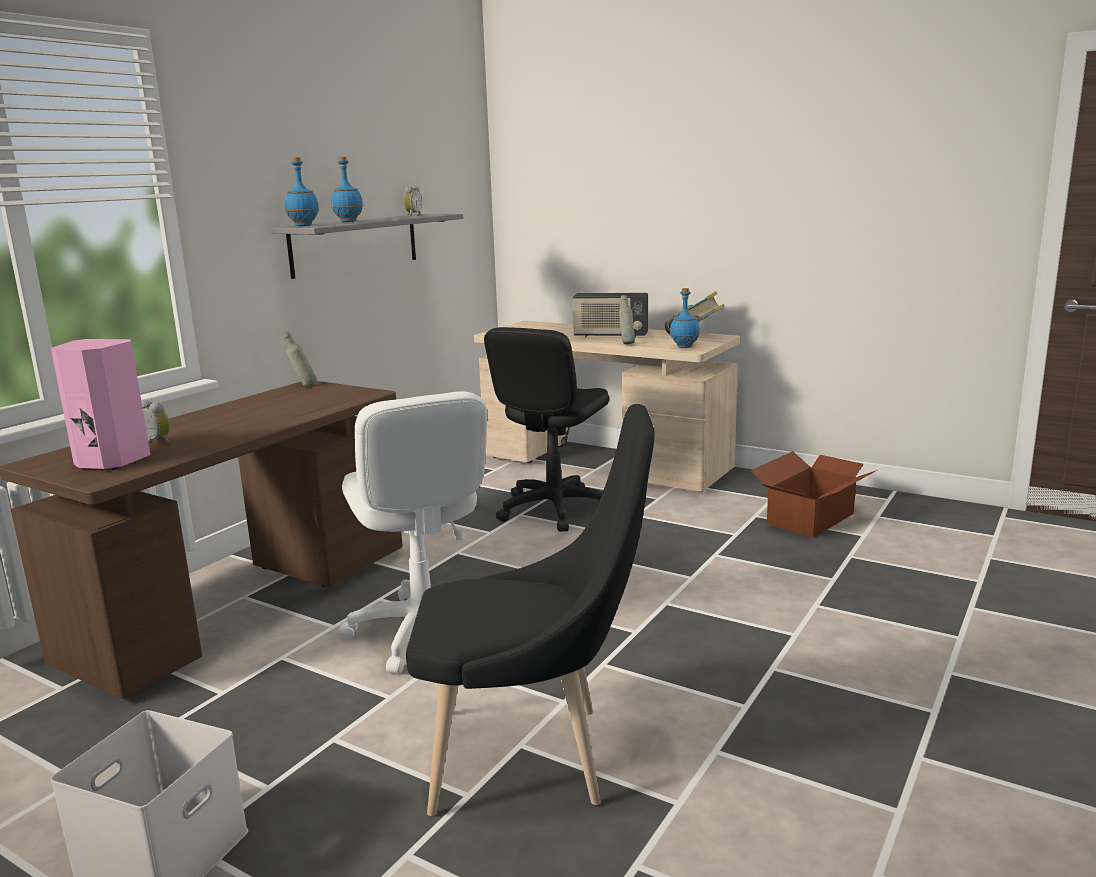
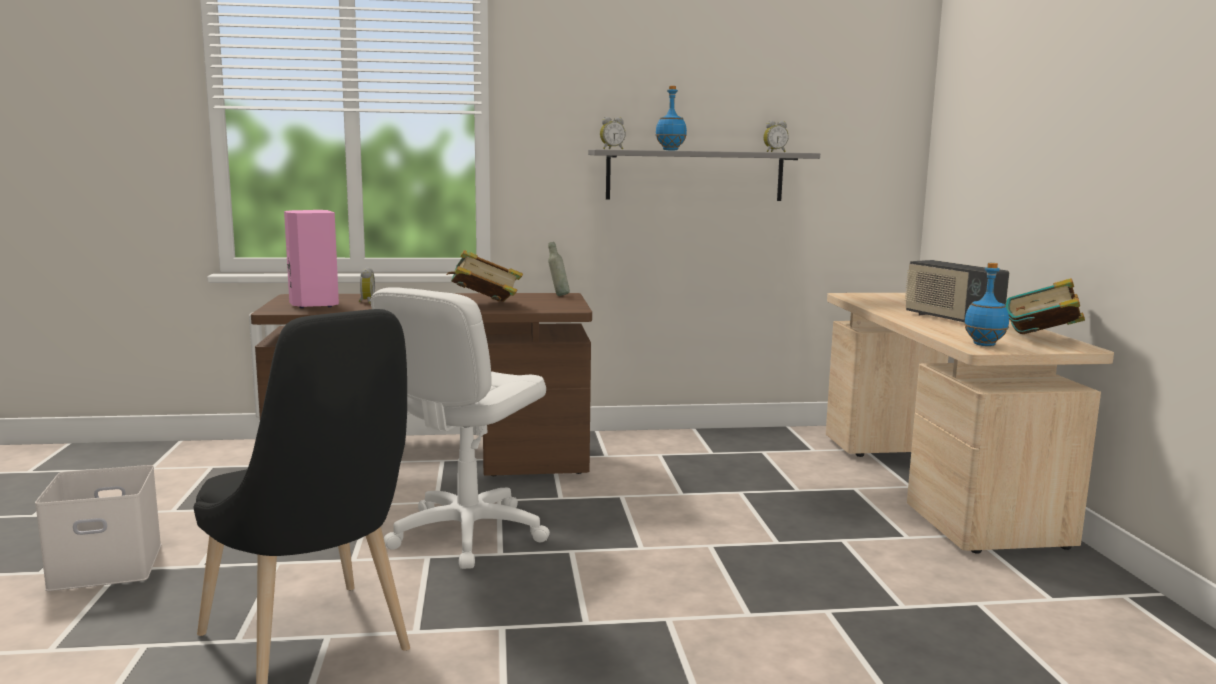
camera: 50 degrees right, 5 degrees down
(285, 411) = (484, 305): none -> book
(303, 225) = (611, 149): blue bottle -> alarm clock
(554, 509) = (779, 501): black office chair -> none
(626, 343) = (935, 328): grey bottle -> none
(812, 519) = (1048, 642): cardboard box -> none

